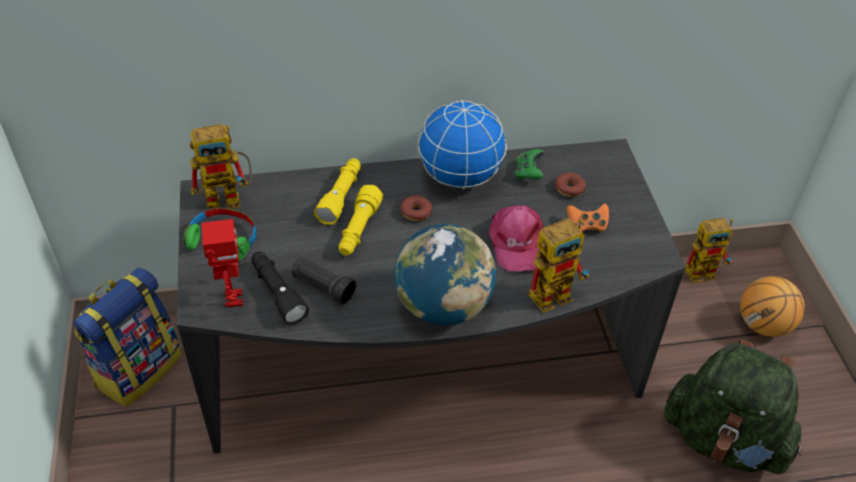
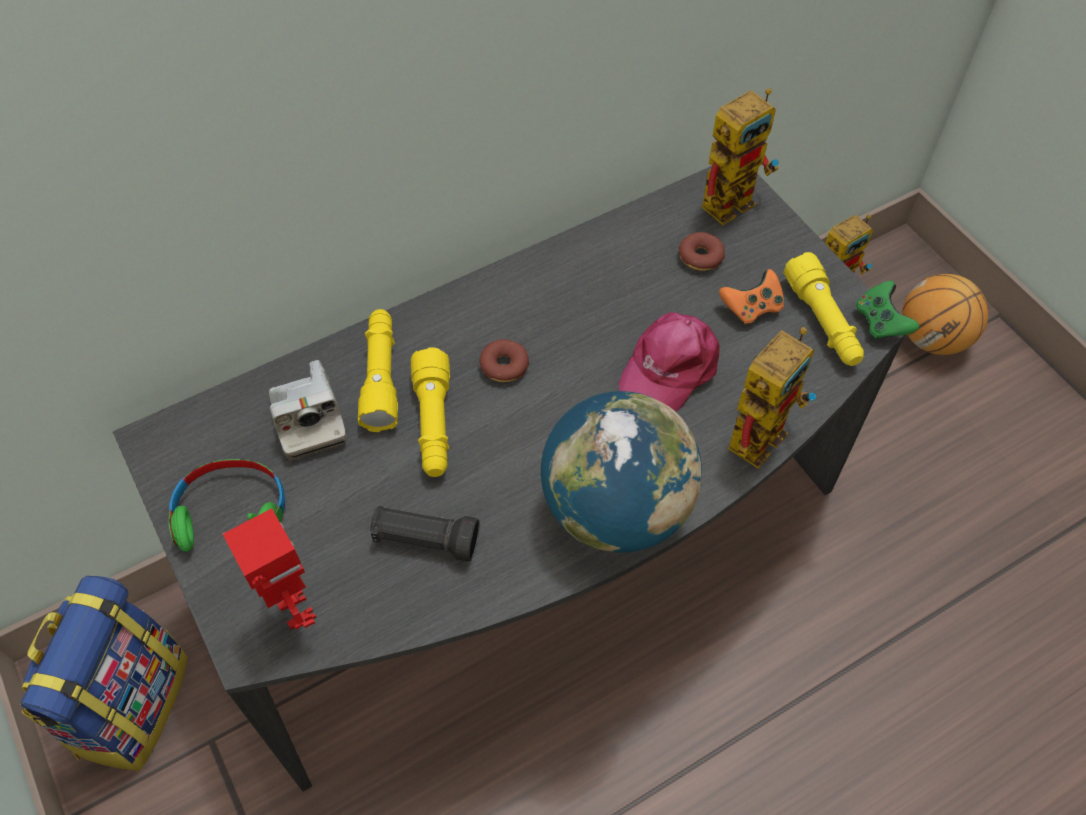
camera: 20 degrees left, 10 degrees up
(230, 198) = (209, 435): toy robot -> toy robot (733, 197)
(277, 293) = (360, 575): black flashlight -> none
(288, 207) = (309, 420): none -> camera
(460, 176) = (540, 286): globe -> none
(516, 242) = (669, 368): pink cap -> pink cap turned 60 degrees clockwise
(528, 172) = (633, 249): green game controller -> green game controller (880, 322)
(629, 246) = (822, 322): none -> yellow flashlight
(724, 440) = (952, 514): green backpack -> none

